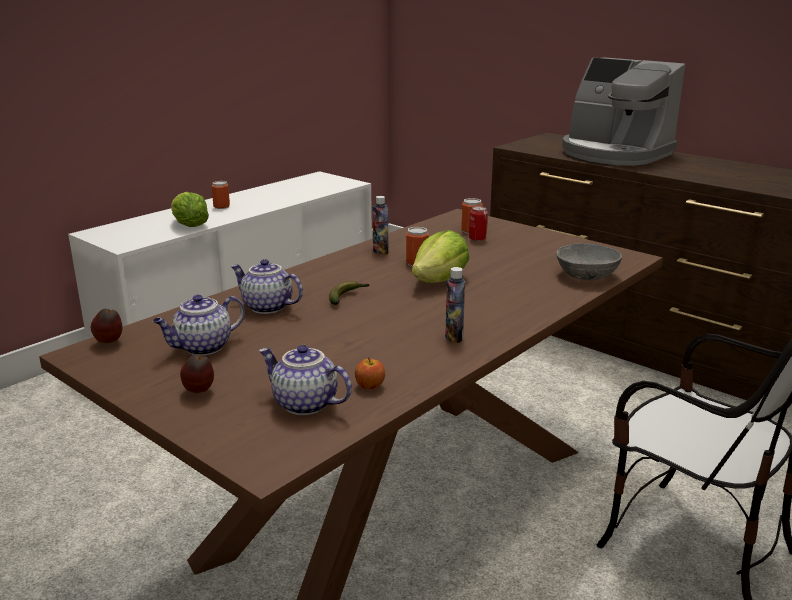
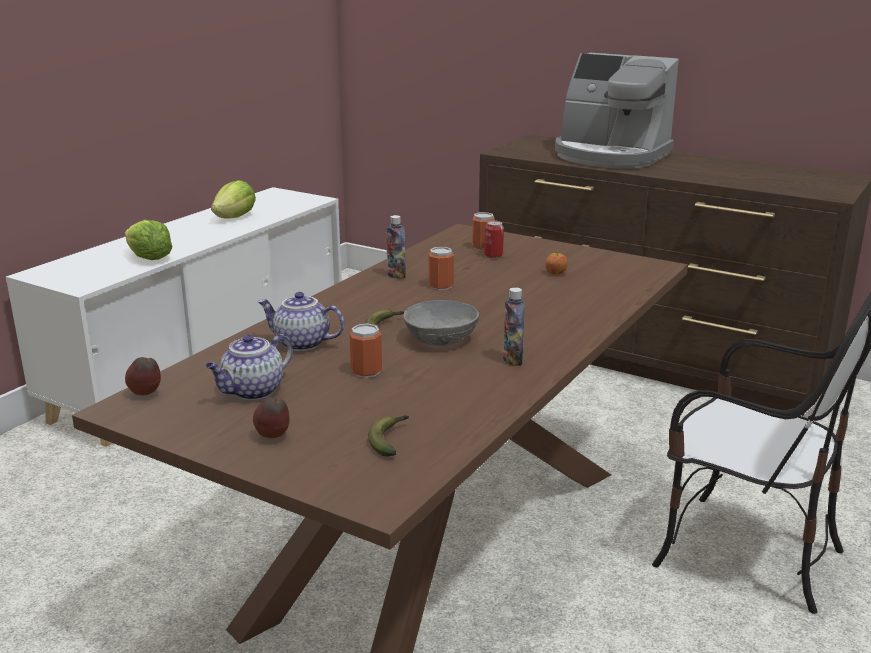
camera: 10 degrees left, 0 degrees up
(221, 207) = (177, 234): can -> can (366, 371)
(304, 404) = (390, 440): teapot -> banana
(370, 386) = (449, 416): apple -> apple (556, 273)
(440, 280) = (473, 303): lettuce -> lettuce (235, 217)
(587, 275) = (621, 288): grey bowl -> grey bowl (442, 339)

